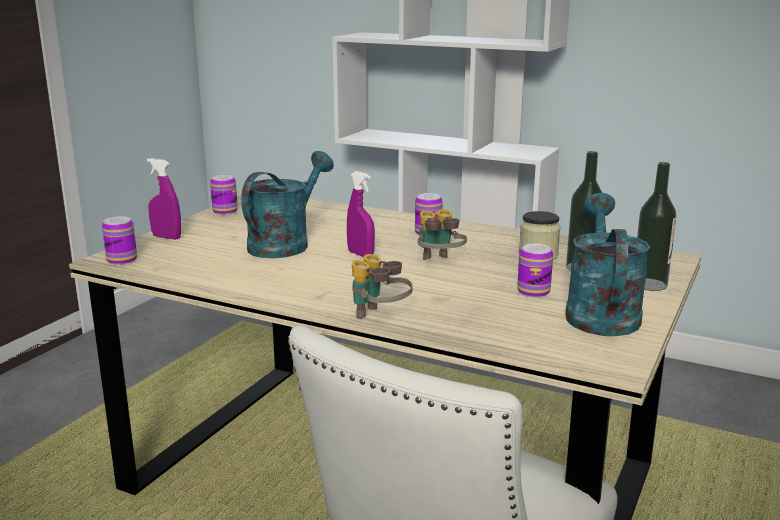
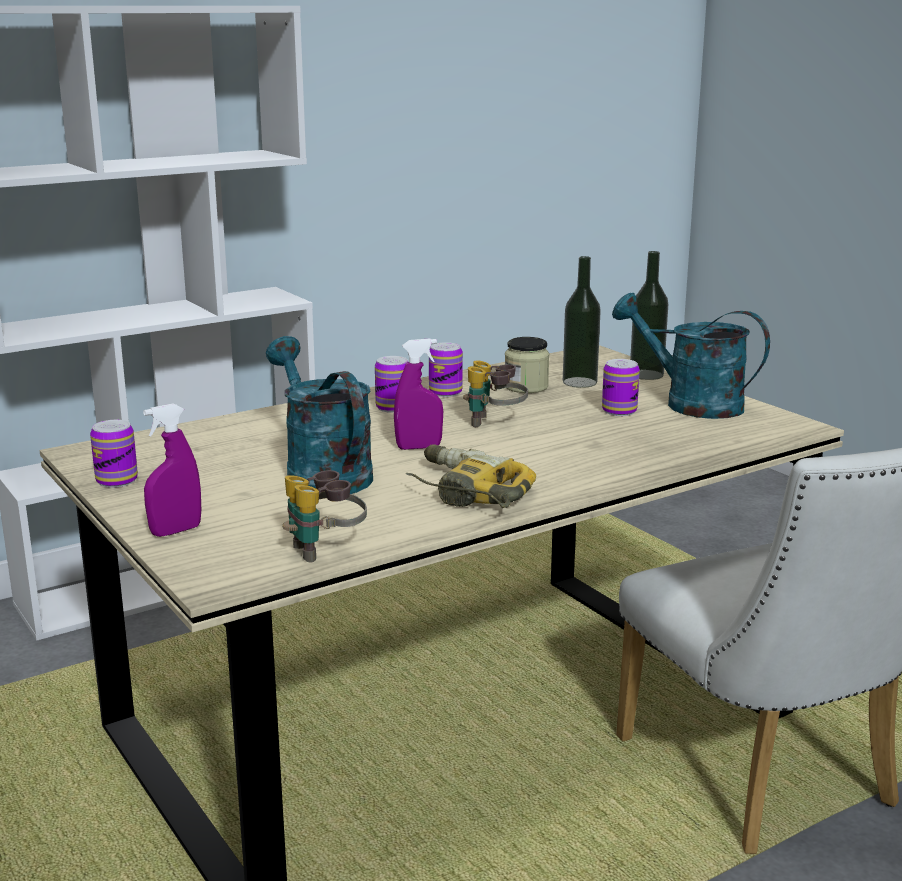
camera: 60 degrees left, 0 degrees up
(122, 260) = (237, 571): can -> can (445, 392)
(292, 282) = (465, 492): none -> power drill
(380, 317) = (616, 476): binoculars -> binoculars (324, 550)

